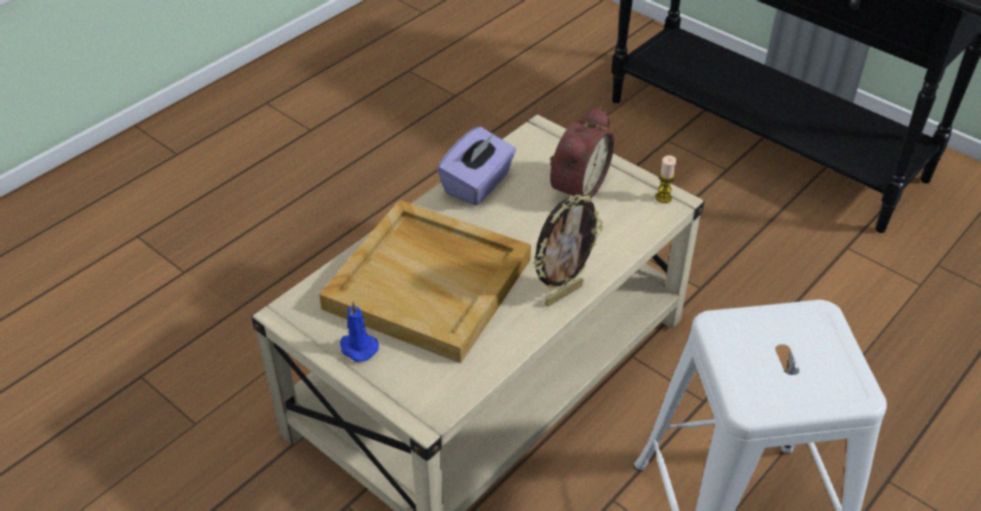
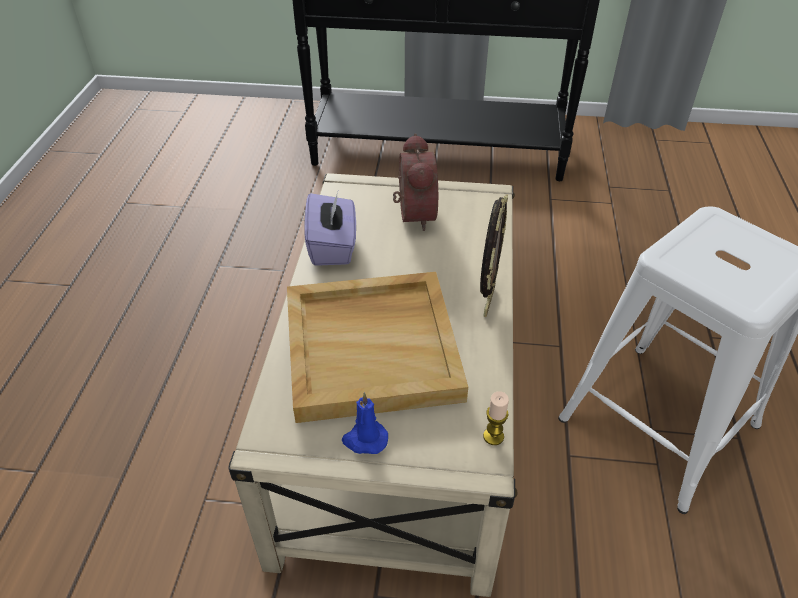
camera: 35 degrees left, 0 degrees up
(663, 197) = (484, 195): candle -> candle (493, 436)

